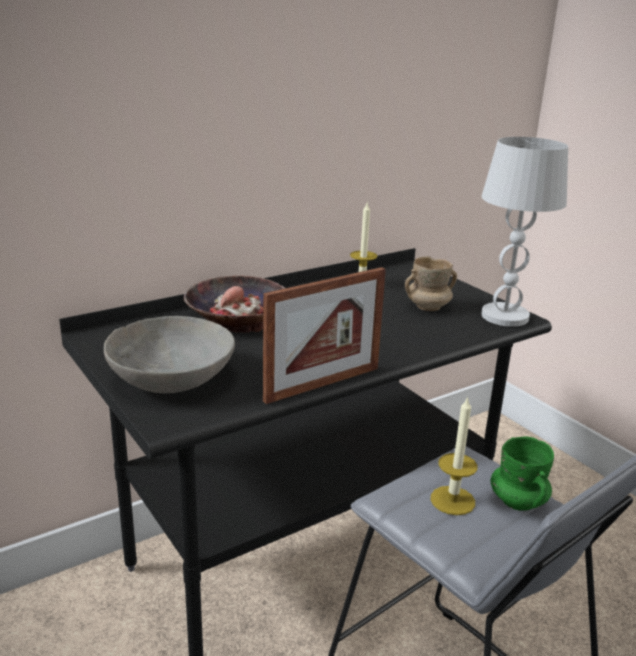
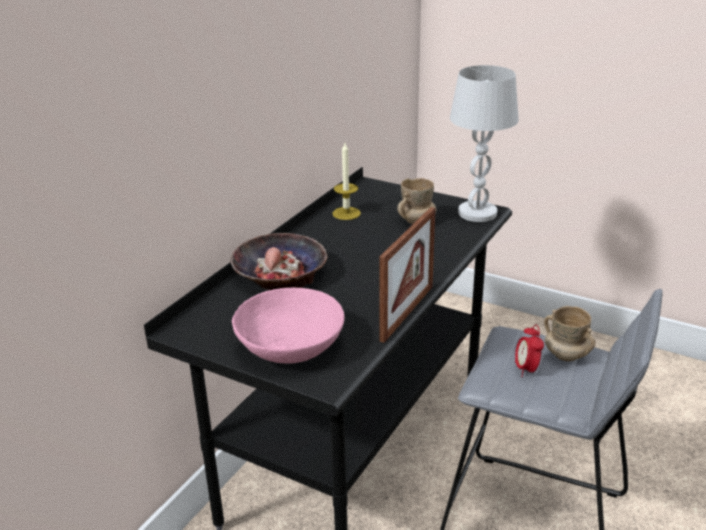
camera: 25 degrees left, 5 degrees up
(171, 378) = (290, 346): grey bowl -> pink bowl
(452, 500) = (526, 369): candle -> alarm clock
(517, 501) = (565, 355): green mug -> beige mug

